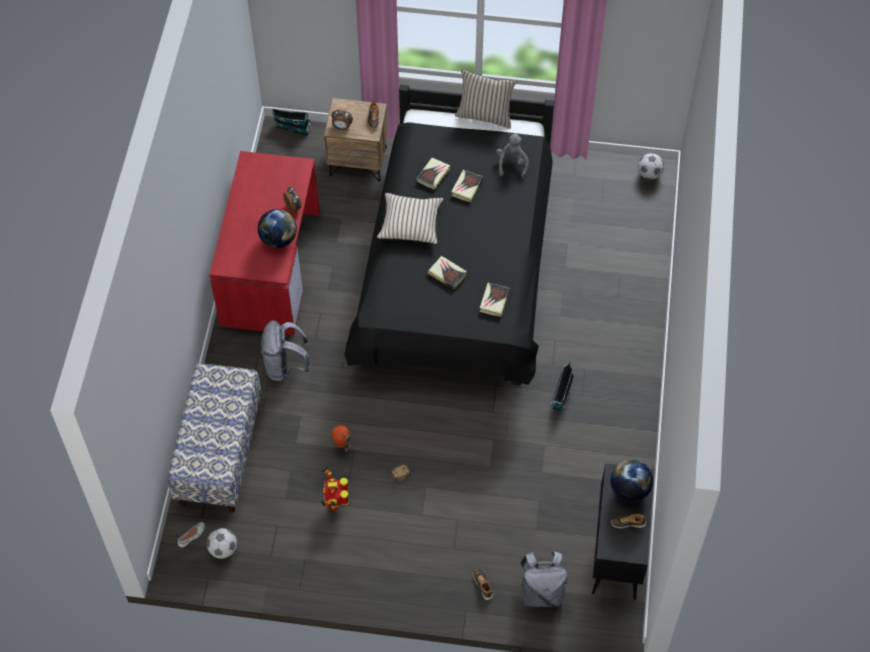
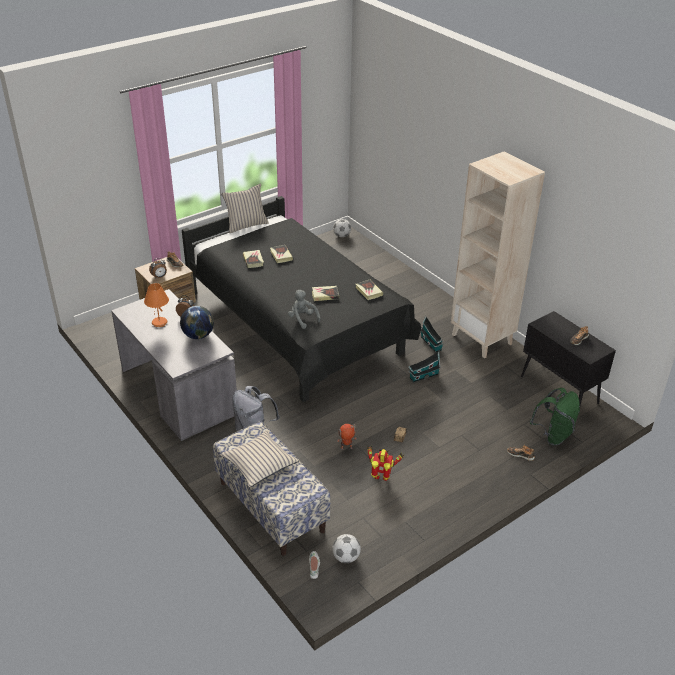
camera: 45 degrees left, 20 degrees down
(263, 198) = (159, 323): none -> orange table lamp
(270, 267) = (177, 391): red desk -> grey desk
(292, 127) = (104, 320): toy house -> toy house (423, 376)
(335, 503) = (381, 478): toy robot -> toy robot turned 150 degrees clockwise
(410, 223) = (270, 286): beige pillow -> beige pillow (259, 463)
(512, 164) = (291, 234): grey plush toy -> grey plush toy (302, 319)
(541, 592) = (553, 435): grey backpack -> green backpack
(621, 430) = (482, 339): none -> beige bookcase
(629, 490) = (557, 326): globe -> none

